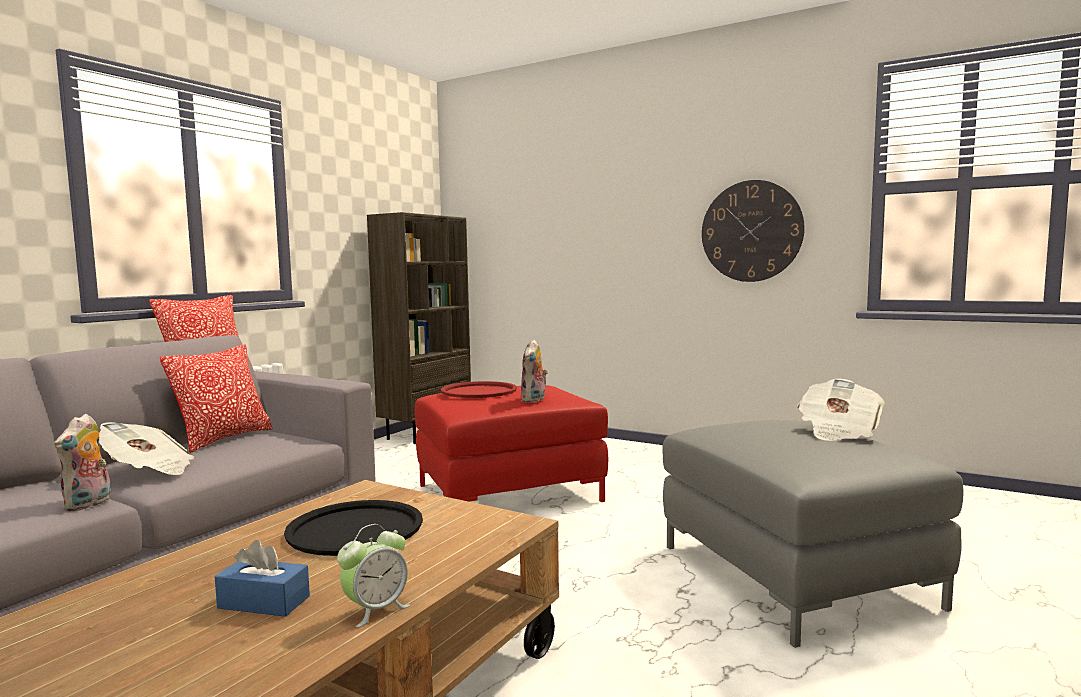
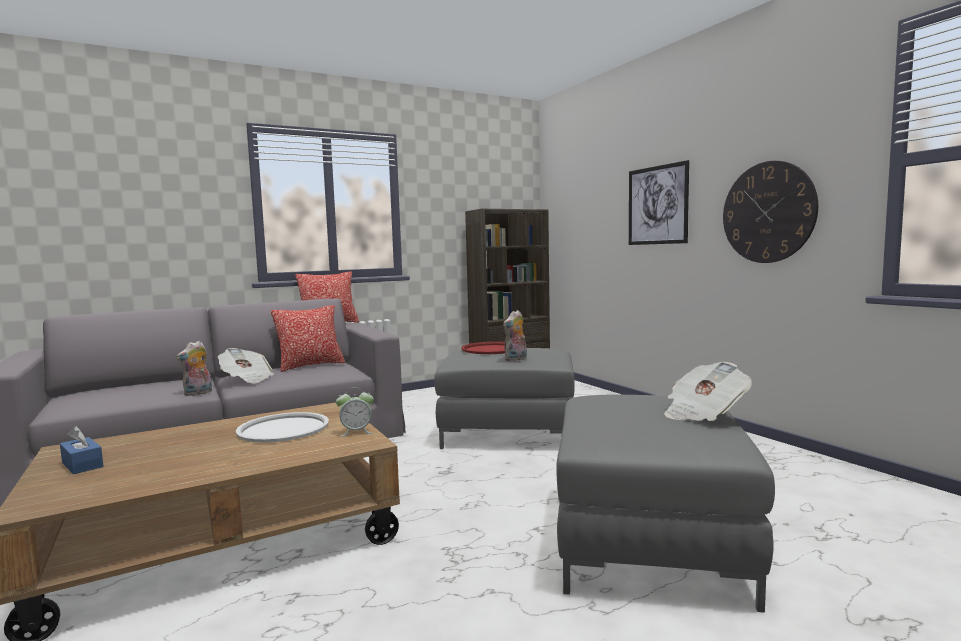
camera: 30 degrees right, 0 degrees up
(264, 602) = (178, 457): blue tissue box -> blue tissue box (82, 464)
(355, 529) = (283, 428): black tray -> white tray
(376, 610) = (212, 473): alarm clock -> alarm clock (356, 432)
(508, 493) = (509, 432): red ottoman -> grey ottoman
(617, 219) = (657, 205): none -> picture

